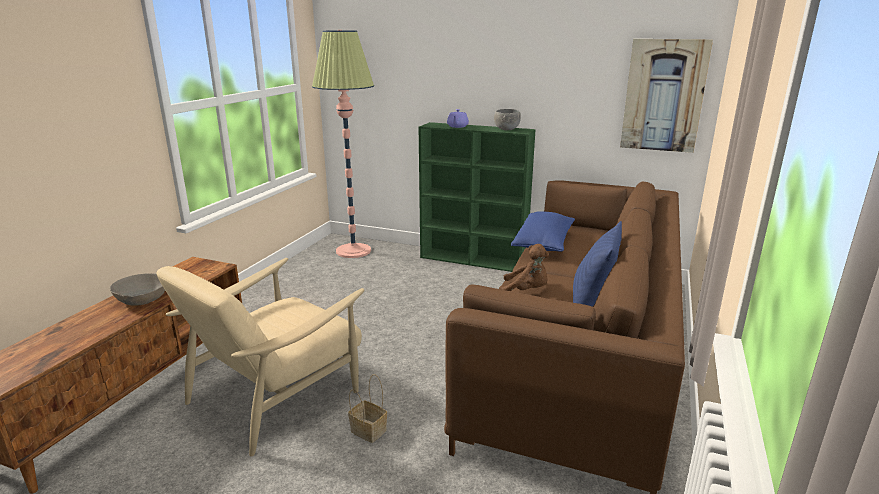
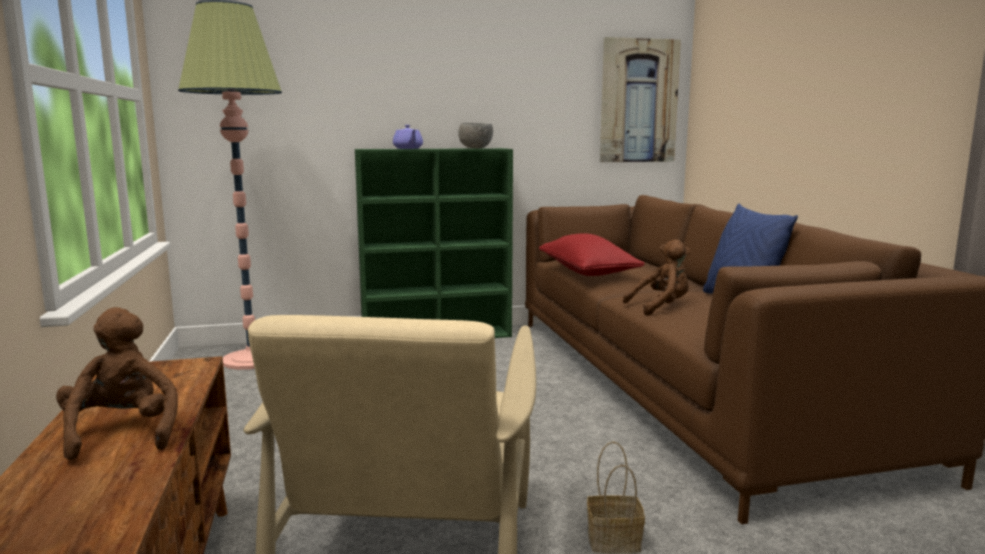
camera: 35 degrees left, 10 degrees down
(143, 299) = (122, 433): grey bowl -> brown plush toy
(543, 244) = (587, 273): blue pillow -> red pillow

